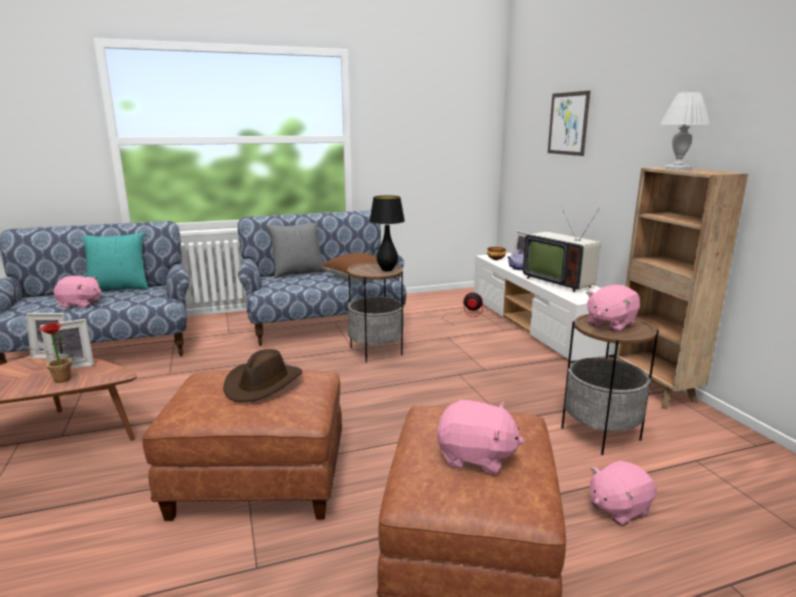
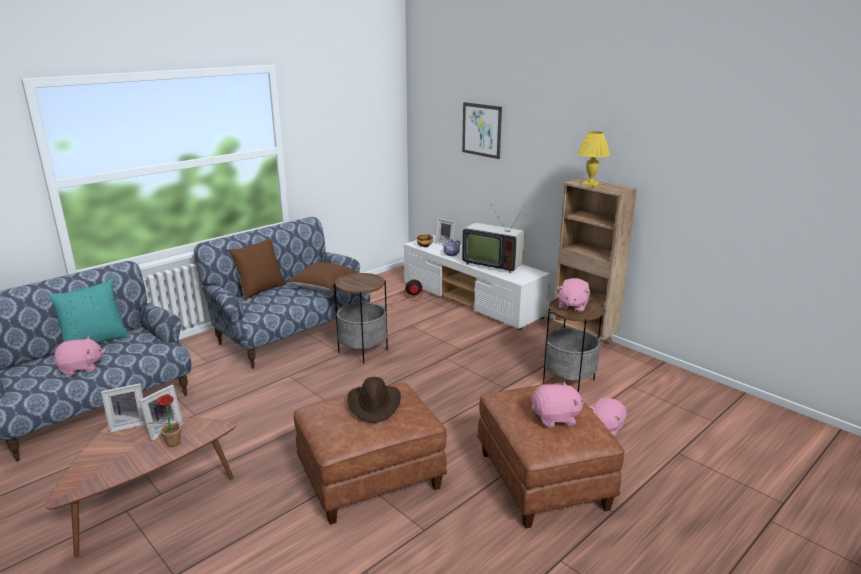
camera: 25 degrees left, 5 degrees up
(298, 273) = (260, 290): grey pillow -> brown pillow
(387, 270) = (371, 281): black table lamp -> none
(678, 169) = (591, 184): white table lamp -> yellow table lamp

